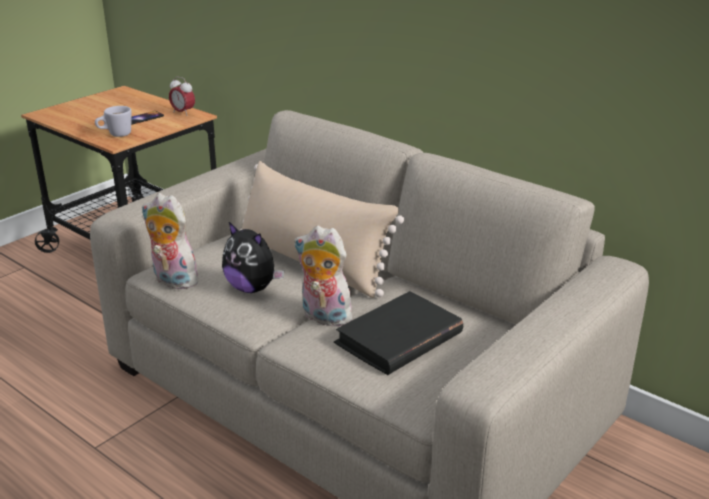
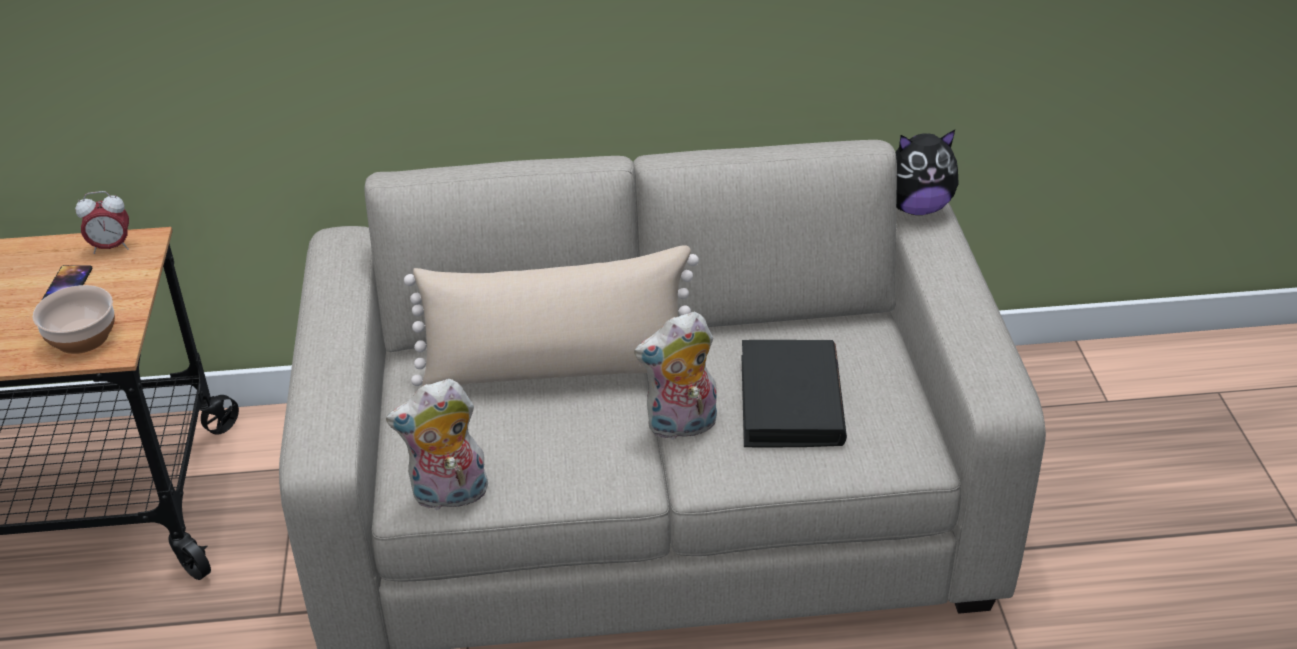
camera: 45 degrees left, 10 degrees up
(115, 135) = (82, 338): white mug -> bowl
(252, 288) = (555, 443): plush toy -> plush toy (917, 208)

